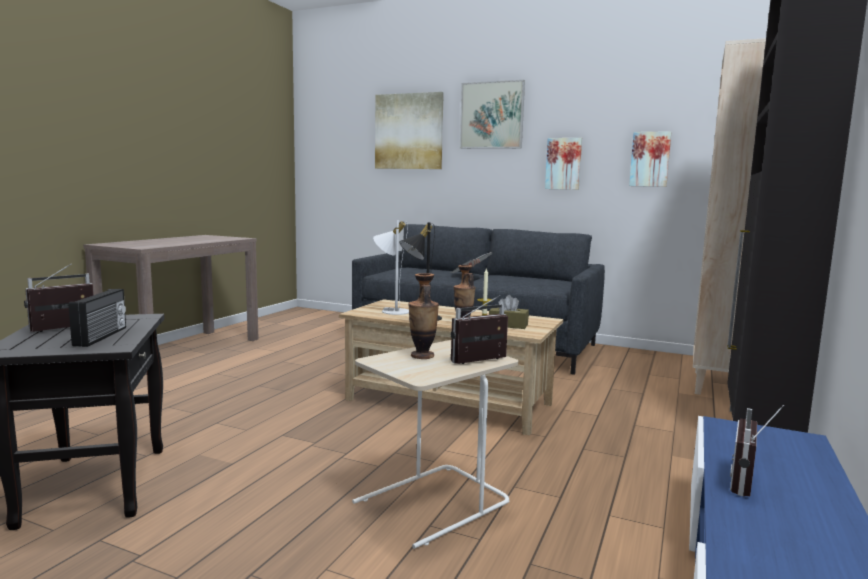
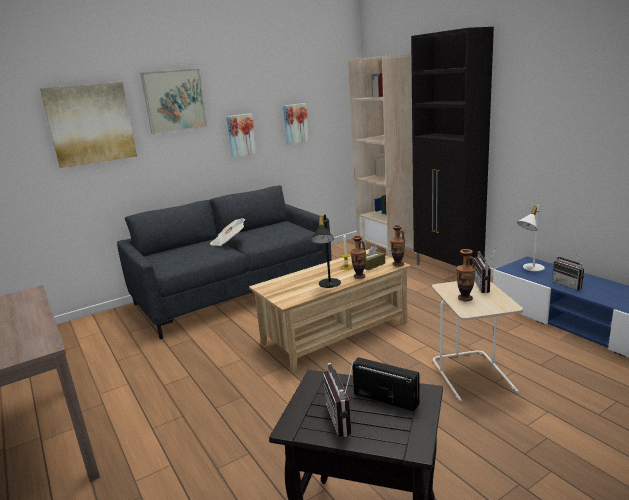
camera: 55 degrees left, 10 degrees up
(391, 310) = (294, 290): white table lamp -> white table lamp (530, 268)
(530, 334) = (398, 264): none -> vase

